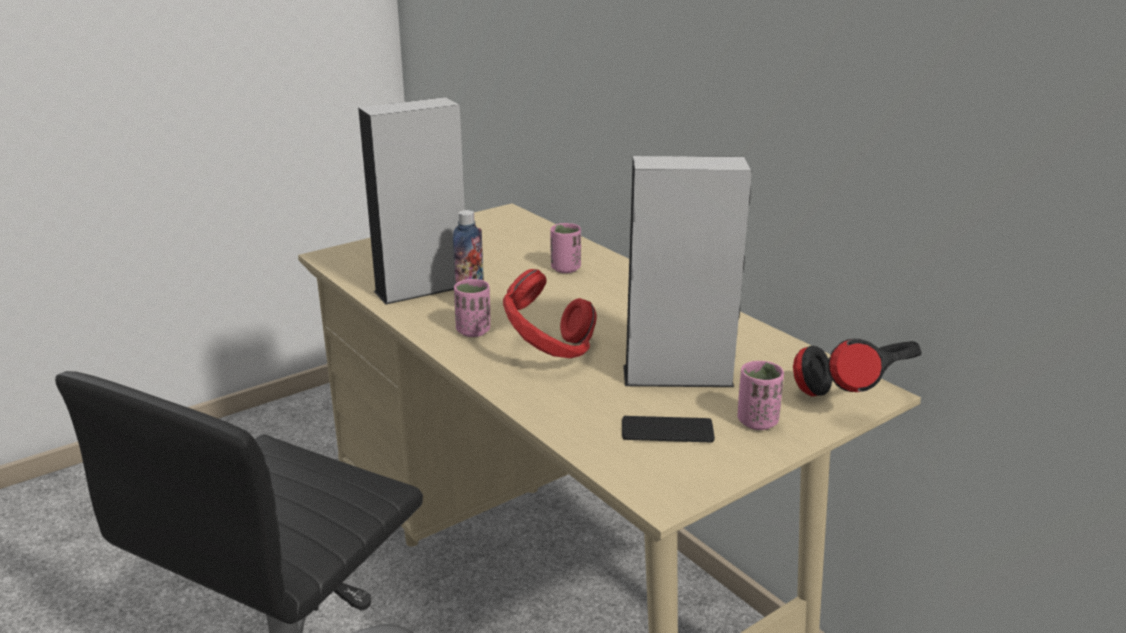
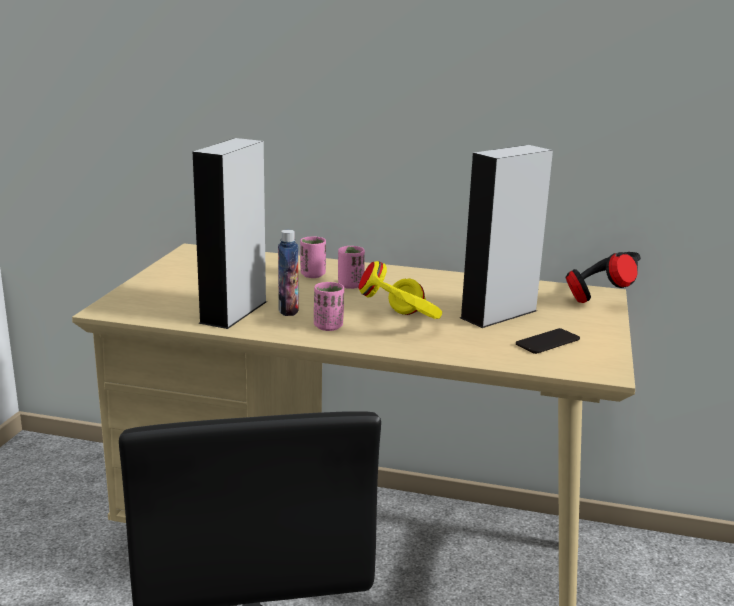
camera: 40 degrees left, 5 degrees down
(548, 352) = (402, 324): red headphones -> yellow headphones
(757, 421) = (580, 323): pink cup -> pink cup (350, 285)

